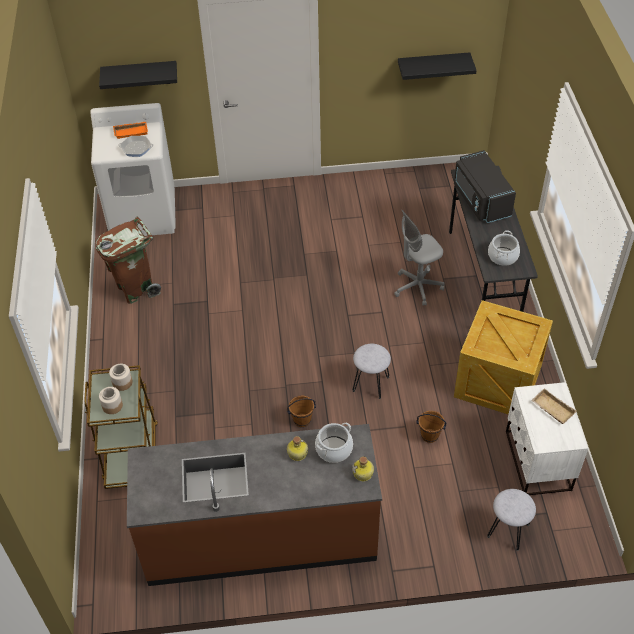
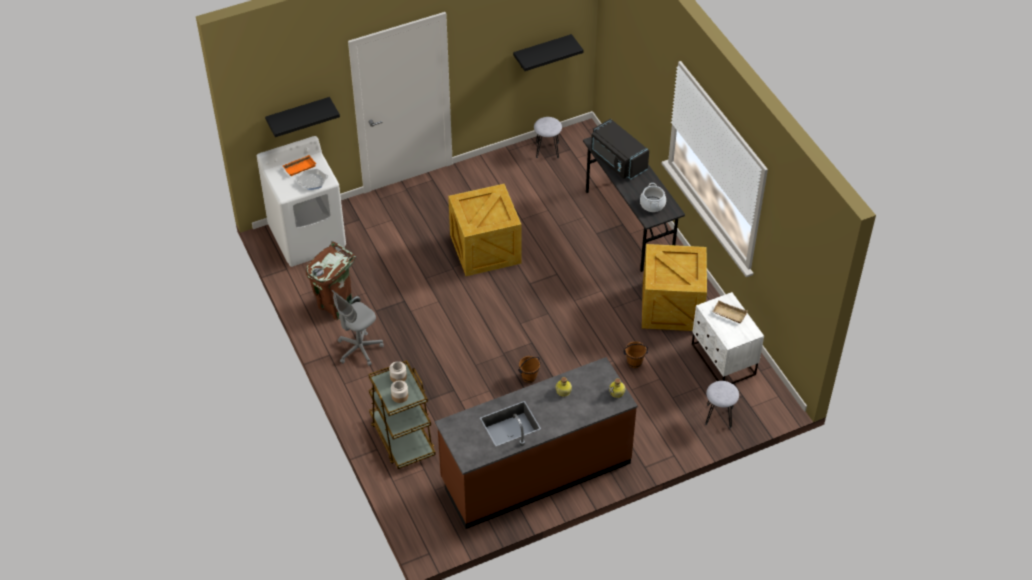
camera: 20 degrees left, 0 degrees up
(317, 266) = (486, 248): none -> crate
(333, 449) = (588, 381): cooking pot -> none
(371, 384) = (572, 334): grey stool -> grey stool (547, 150)
(417, 287) = (578, 246): grey office chair -> grey office chair (359, 349)

